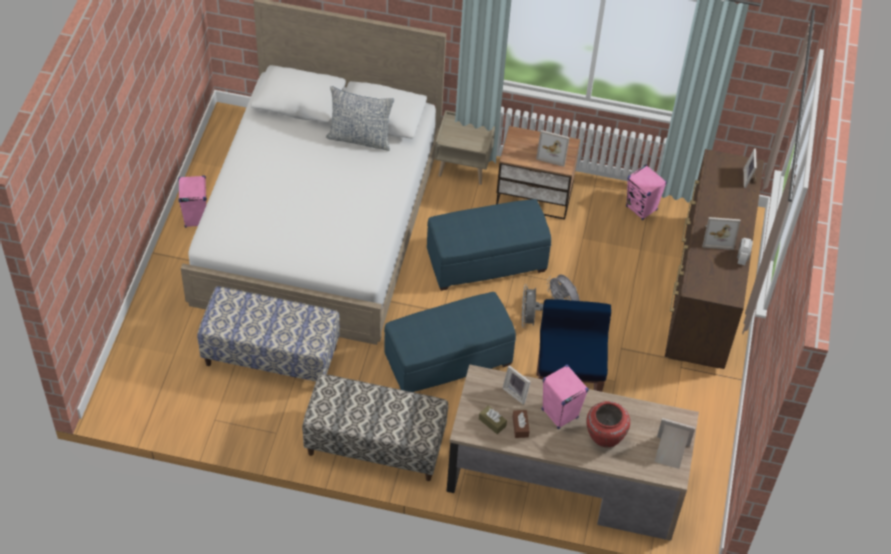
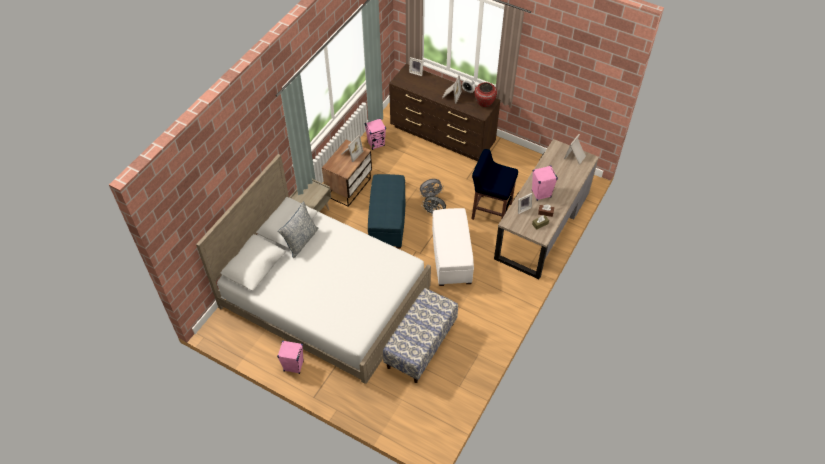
camera: 70 degrees left, 0 degrees up
(375, 445) = (499, 306): bench -> none
(447, 361) = (451, 257): blue ottoman -> white ottoman
(604, 436) = (559, 179): red vase -> red vase (484, 103)

